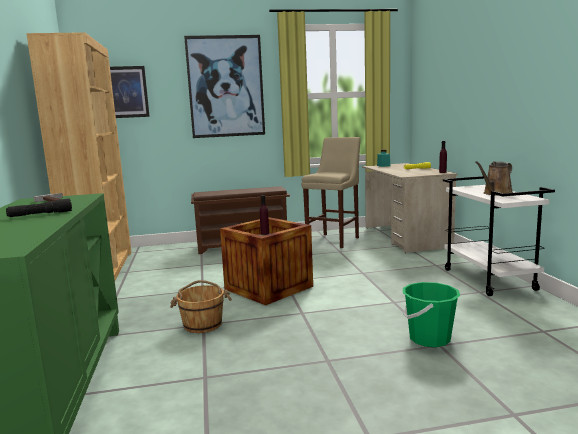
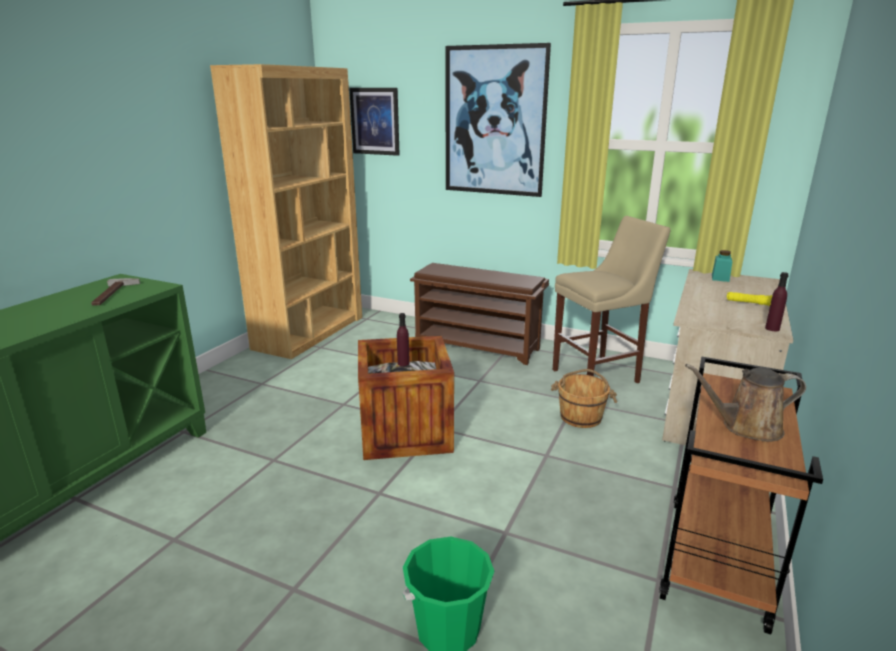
camera: 35 degrees right, 10 degrees up
(40, 214) = (44, 317): black flashlight -> none
(202, 324) = (273, 459): brown bucket -> brown bucket (581, 416)
(489, 280) = (717, 562): white cart -> brown cart

